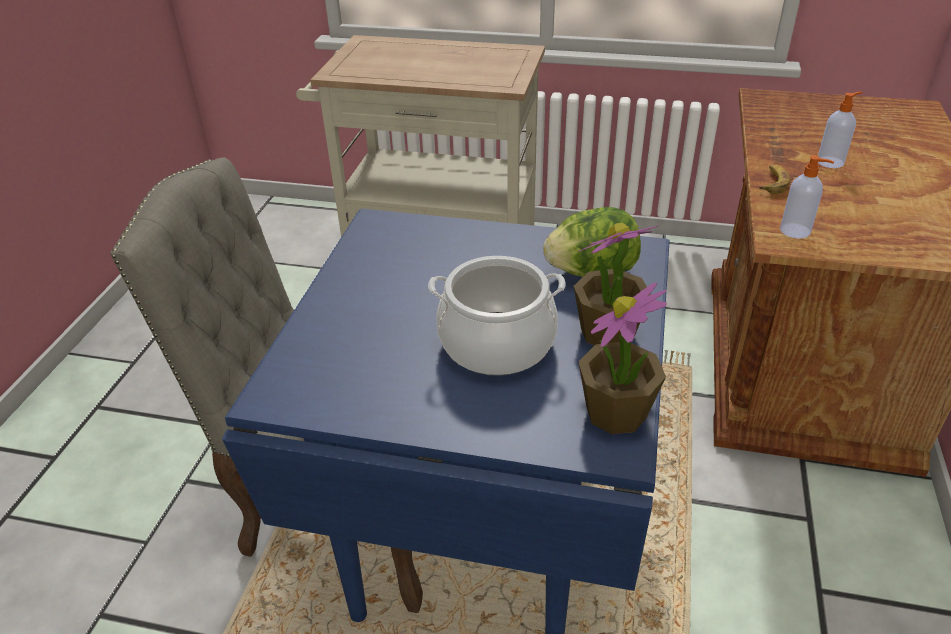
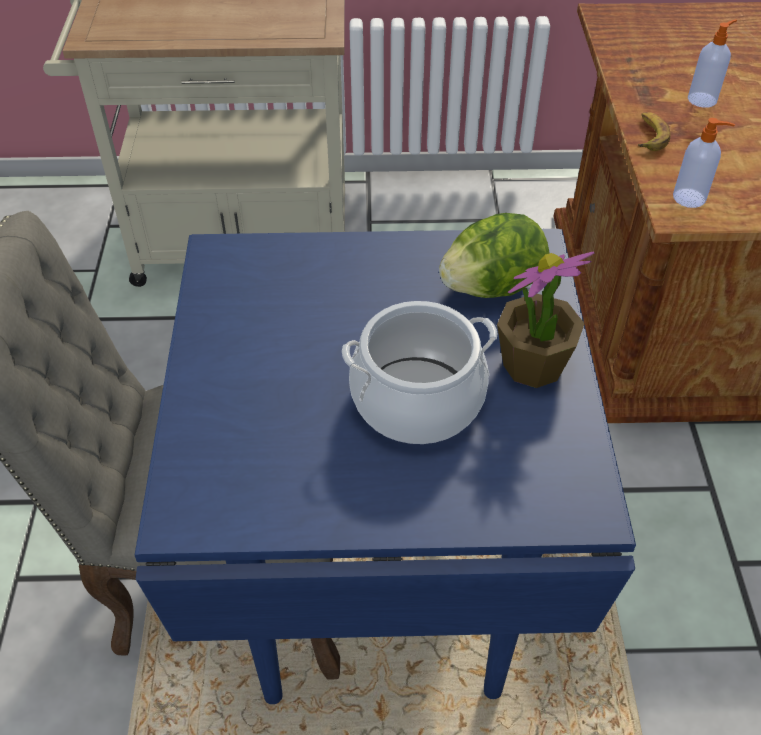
camera: 15 degrees left, 10 degrees up
(616, 413) = (572, 466): potted plant -> none

